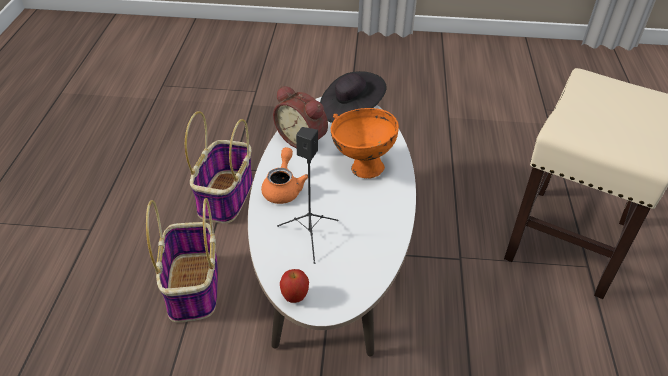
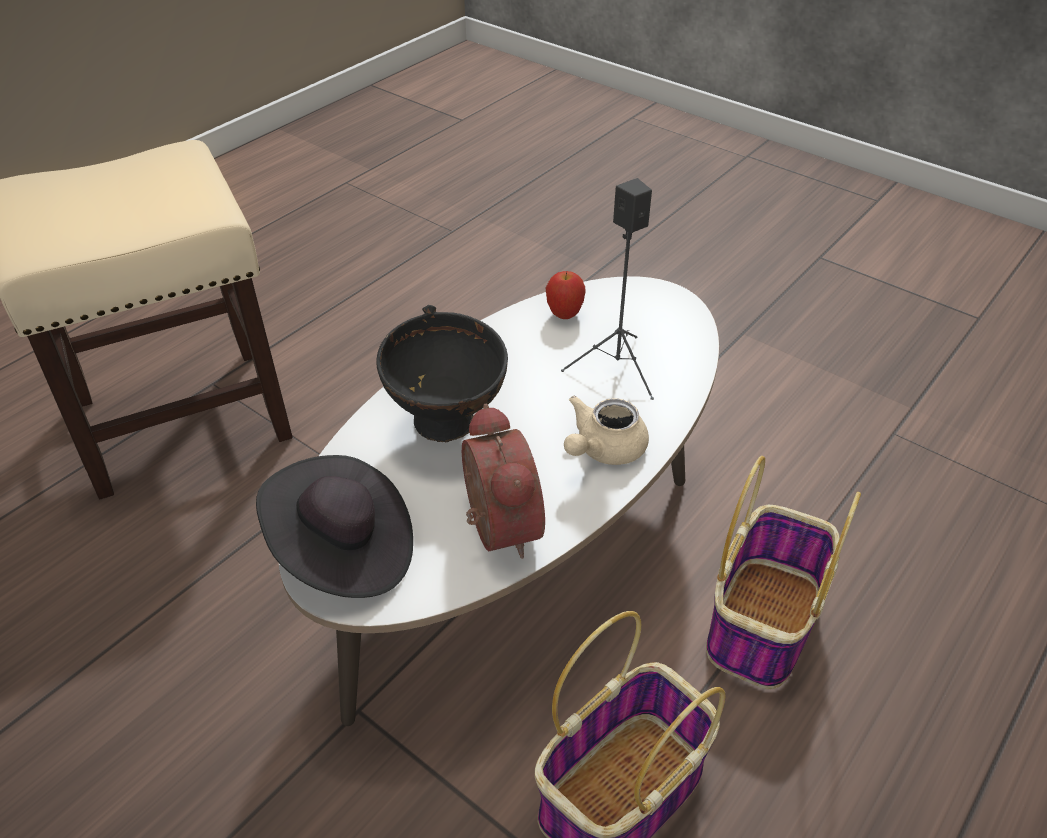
camera: 145 degrees left, 0 degrees up
(283, 188) = (603, 449): orange teapot -> beige teapot
(294, 297) = (686, 315): apple -> apple (564, 315)
(361, 166) = (449, 430): orange bowl -> black bowl

